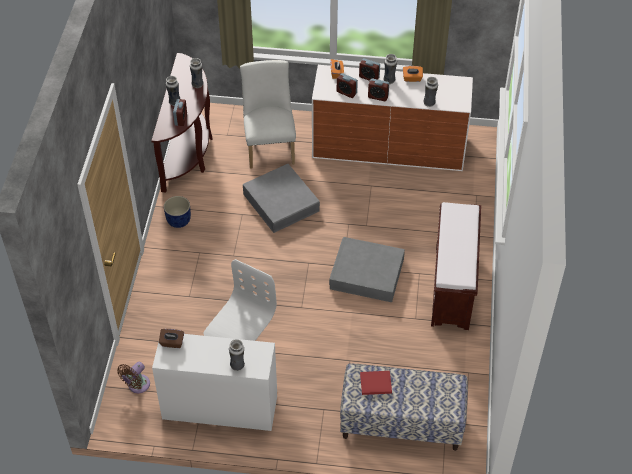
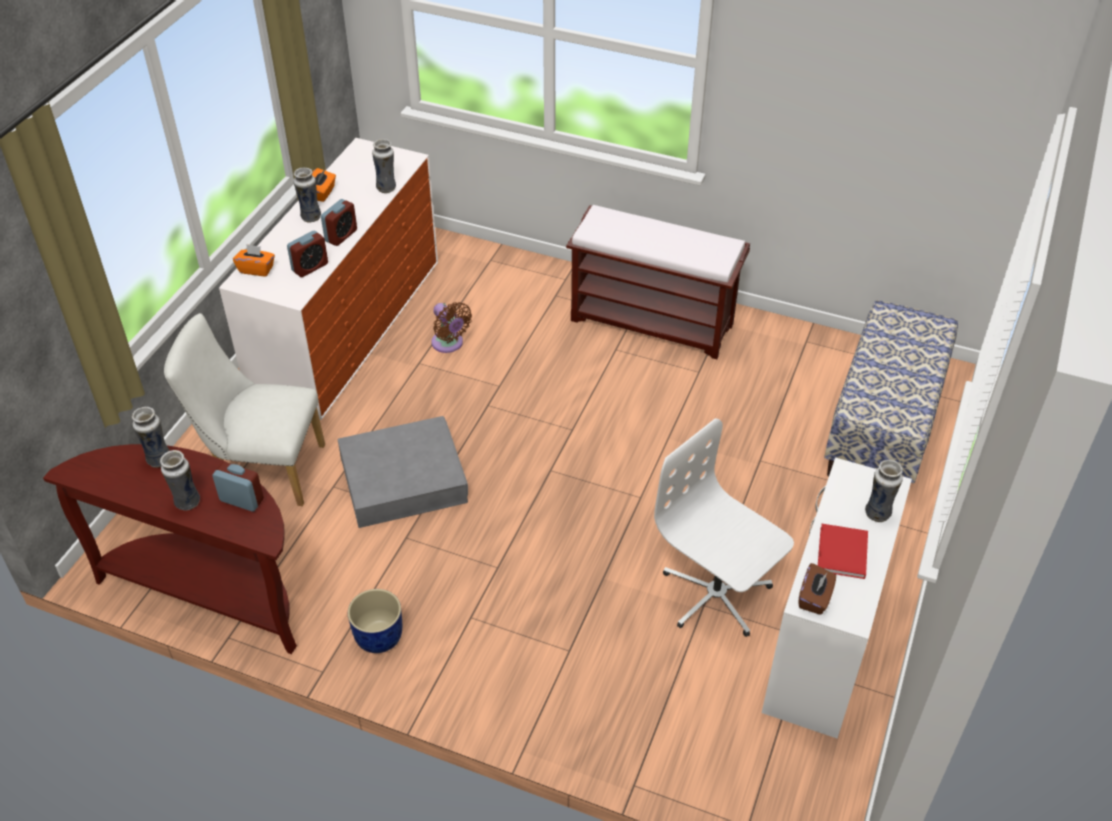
camera: 75 degrees left, 5 degrees down
(137, 385) = (756, 768): brown fan -> brown fan (449, 344)
(367, 274) = (597, 405): grey storage box -> none
(369, 77) = (289, 236): alarm clock -> none
(374, 383) = (878, 393): red book -> red book (842, 554)

